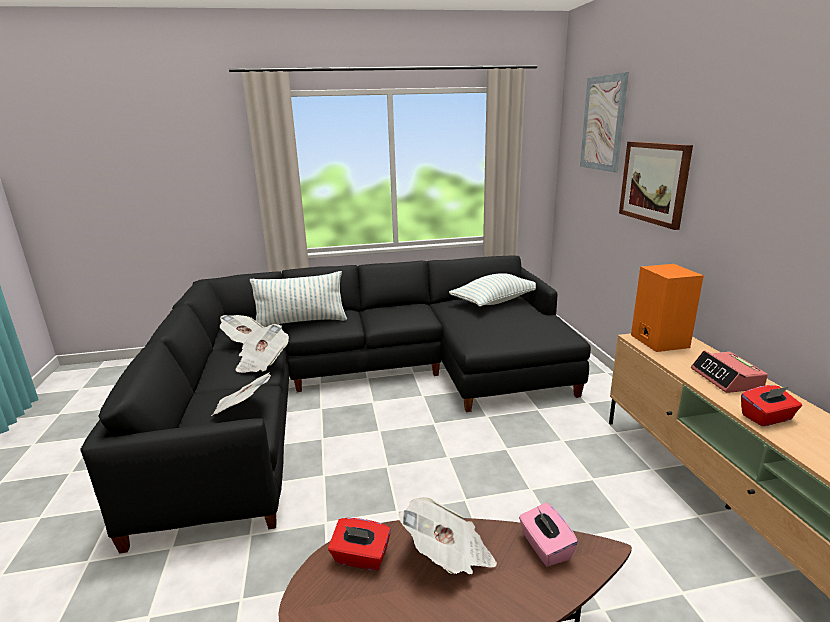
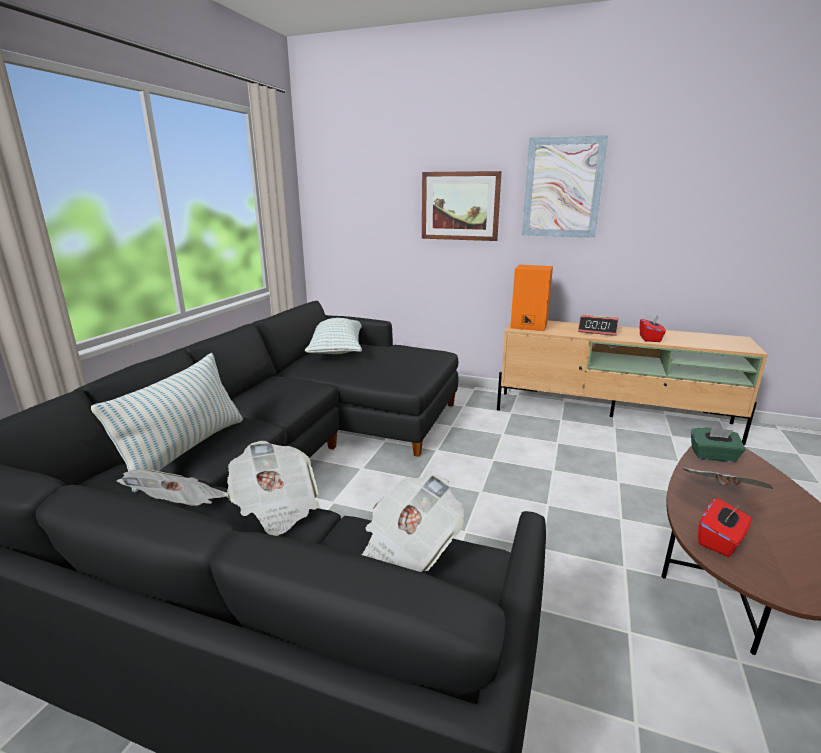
camera: 60 degrees left, 0 degrees up
(545, 547) = (713, 456): pink tissue box -> green tissue box
(603, 123) = (376, 157): picture -> picture (562, 188)

